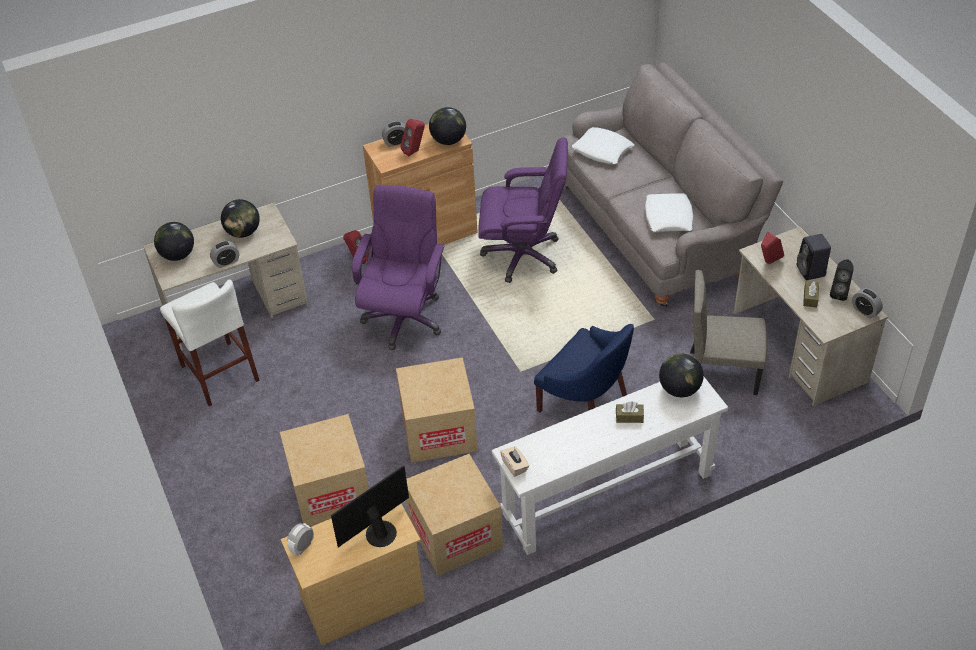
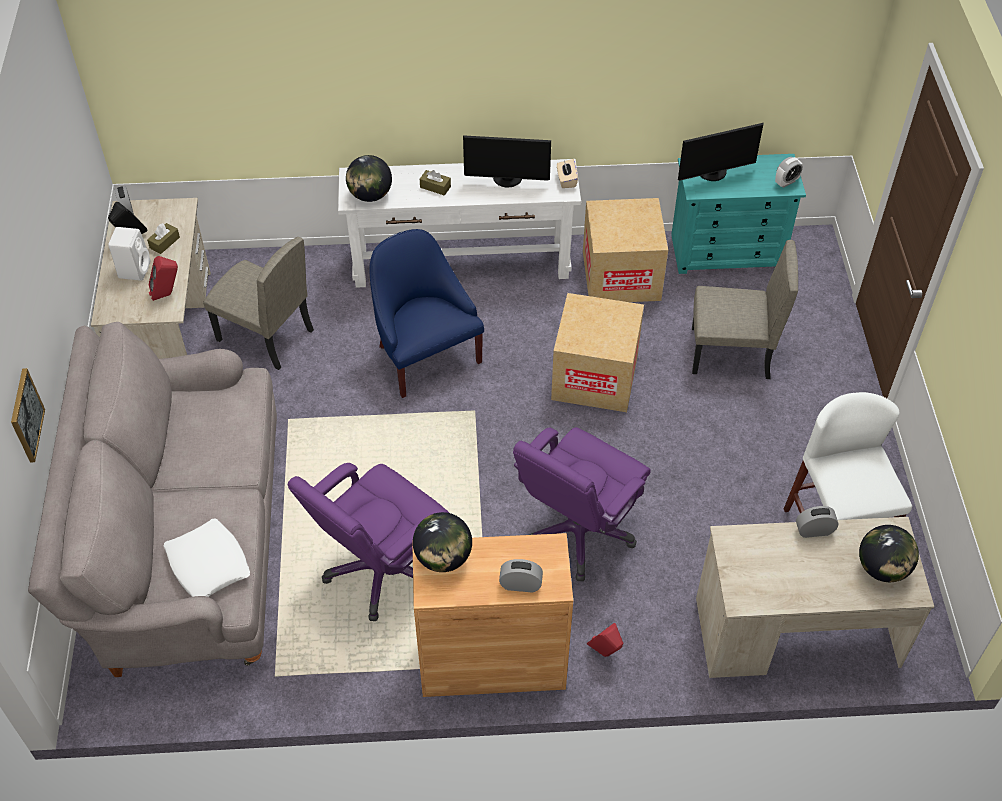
camera: 160 degrees left, 5 degrees up
(243, 232) = (782, 574): globe -> none
(330, 491) = (730, 353): cardboard box -> beige chair
(362, 600) = (727, 252): beige dresser -> turquoise dresser
(415, 151) = (501, 556): red speaker -> none
(523, 255) = (381, 570): purple office chair -> purple office chair turned 75 degrees counterclockwise
(569, 447) = (507, 179): none -> monitor
(668, 217) = (211, 420): white pillow -> none
(728, 79) = (26, 415): none -> picture
(811, 271) = (134, 269): black speaker -> white speaker

